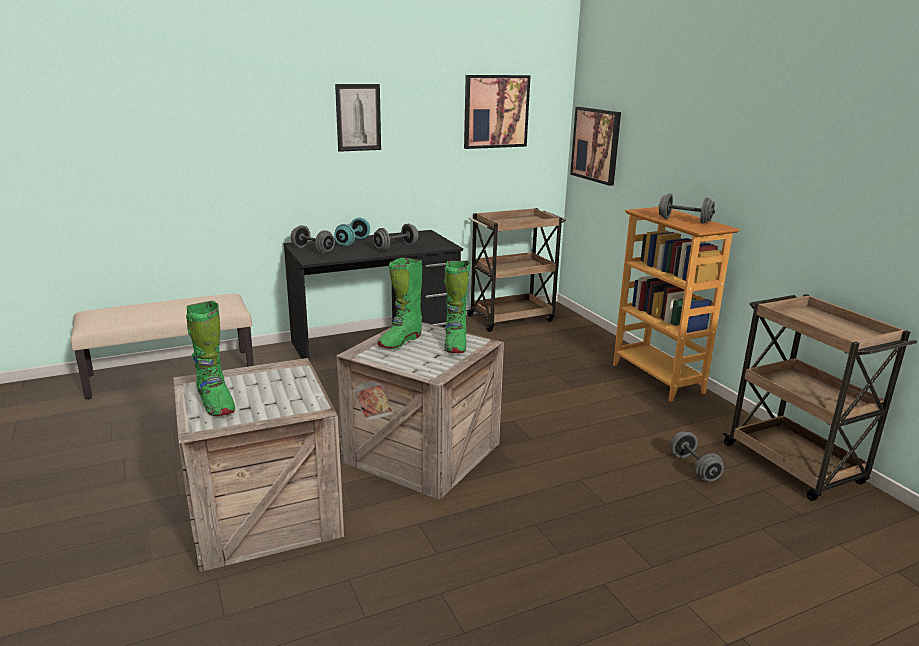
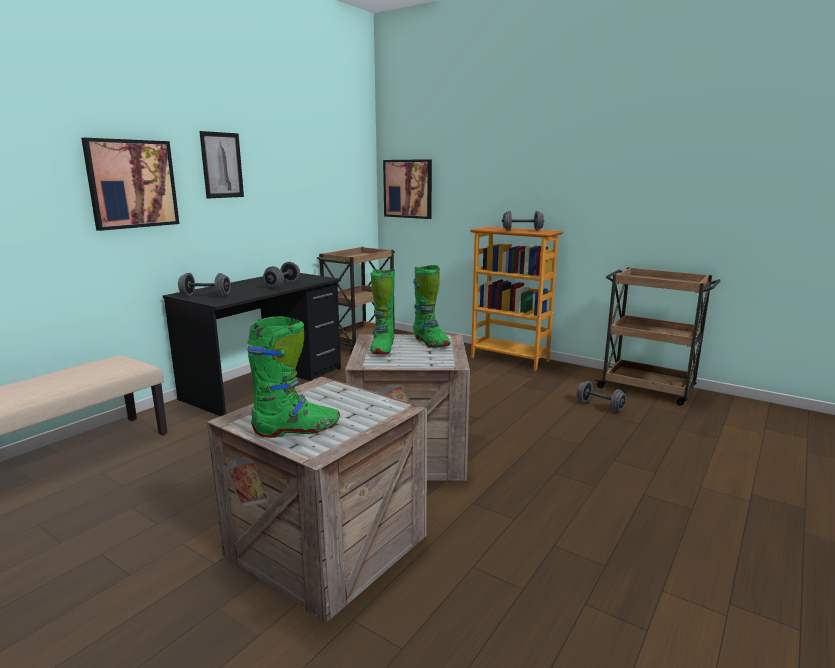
camera: 30 degrees left, 5 degrees down
(216, 404) = (297, 430): green boot -> green boot turned 45 degrees counterclockwise
(353, 242) = (234, 286): turquoise dumbbell -> none
(496, 111) = (327, 163): picture -> picture (132, 184)

